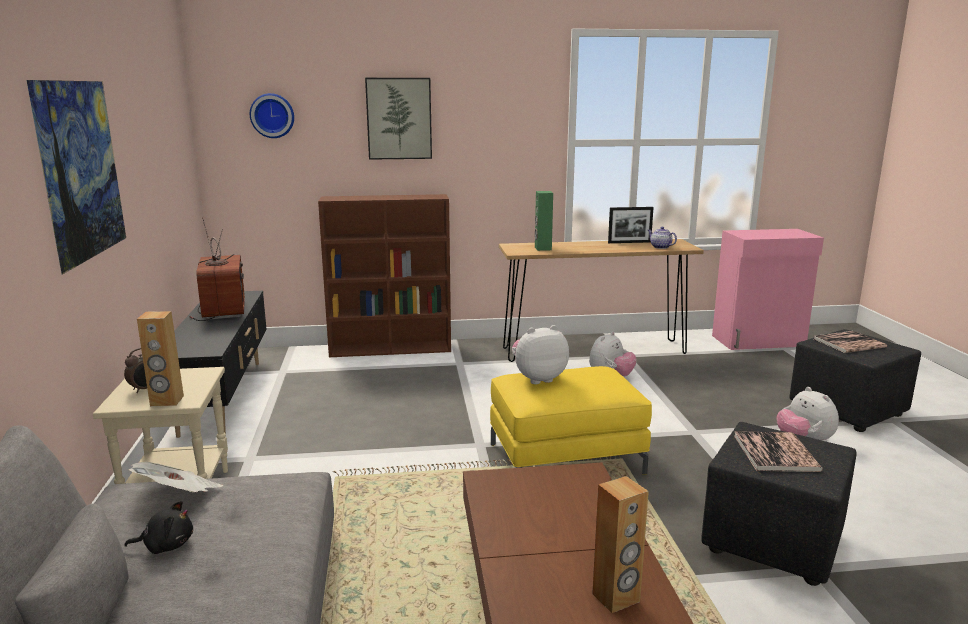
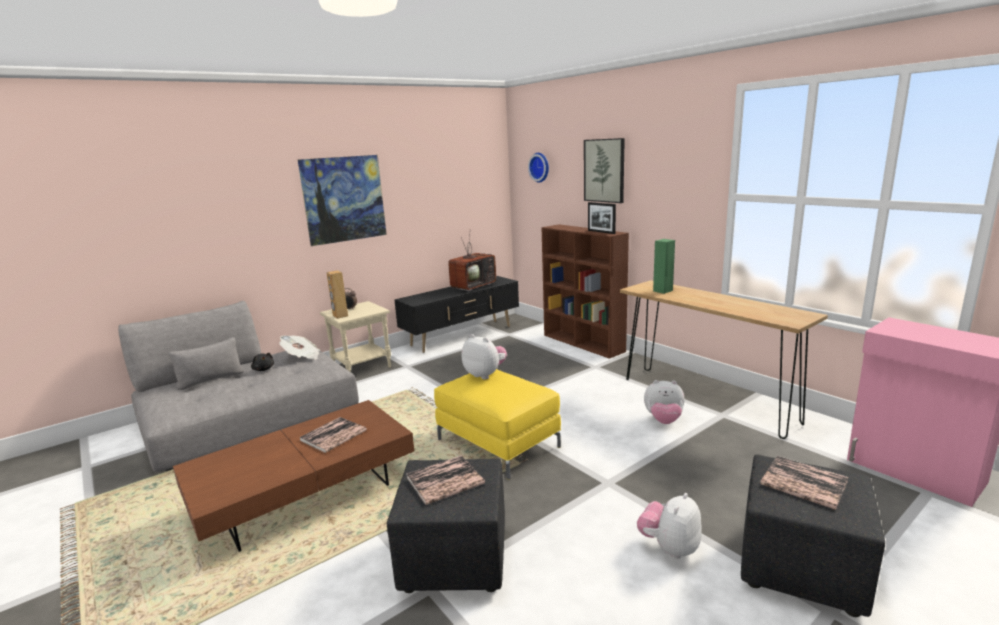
camera: 60 degrees right, 0 degrees up
(553, 515) = (333, 435): none -> book
(616, 598) = (255, 473): brown speaker -> none
(629, 242) = (754, 304): picture frame -> picture frame (601, 232)
(660, 247) = (764, 315): teapot -> none

